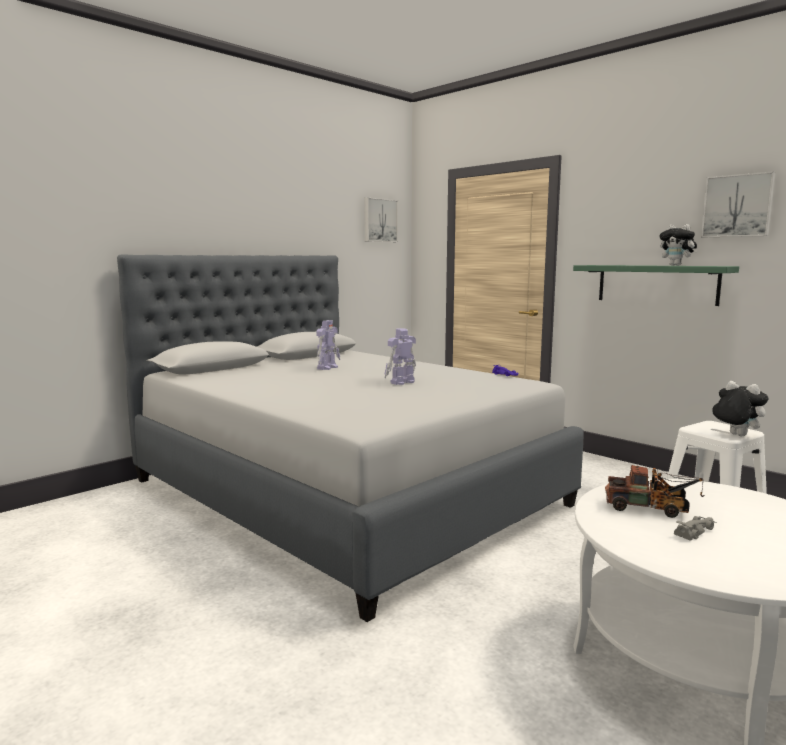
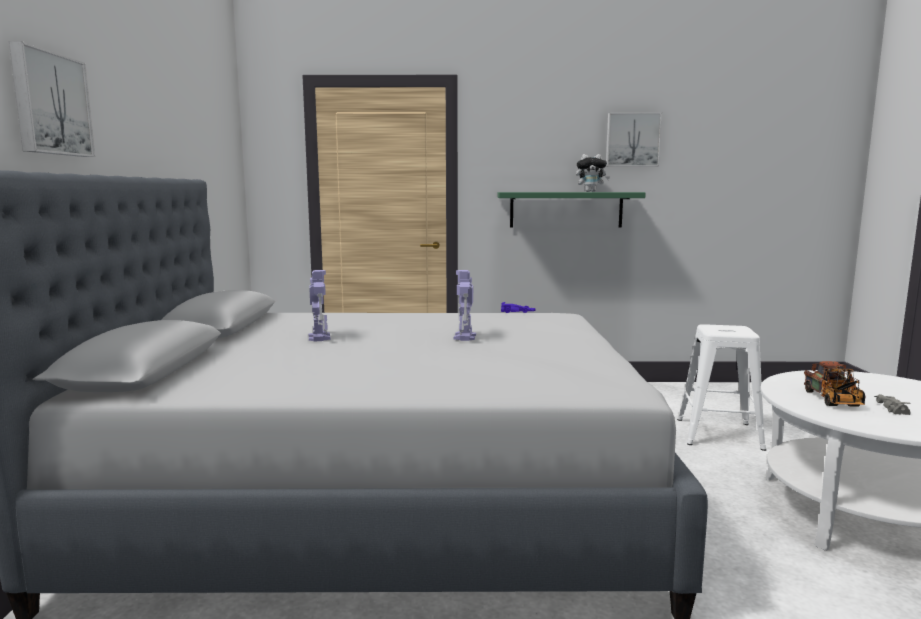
camera: 45 degrees left, 0 degrees up
(379, 220) = (221, 133): picture -> picture (49, 104)
(652, 509) = (834, 401): toy truck -> toy truck turned 120 degrees clockwise
(735, 435) = (743, 332): plush toy -> none

